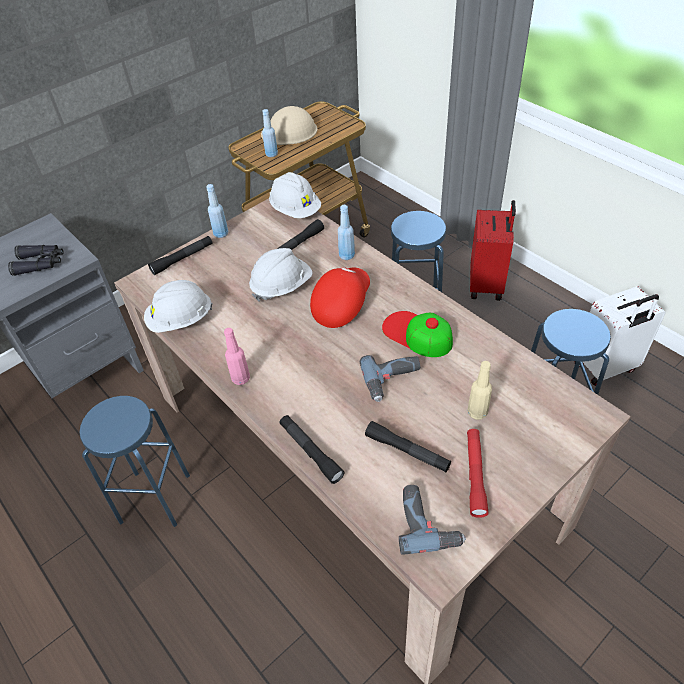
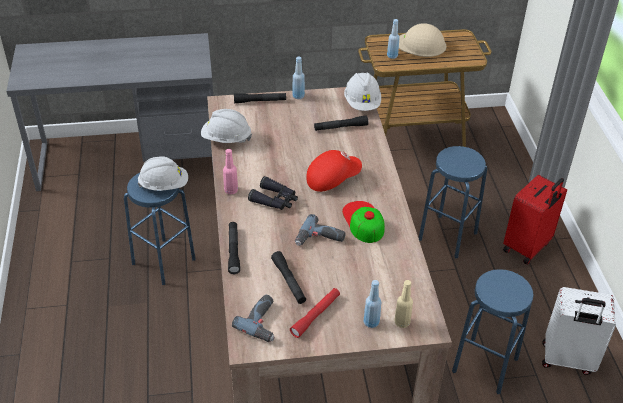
camera: 30 degrees right, 5 degrees down
(40, 263) = (176, 64): black binoculars -> black binoculars (275, 200)
(282, 286) = (305, 149): white hard hat -> white hard hat (164, 185)
(346, 256) = (367, 150): blue bottle -> blue bottle (371, 322)
(477, 412) = (353, 285): beige bottle -> beige bottle (402, 322)

